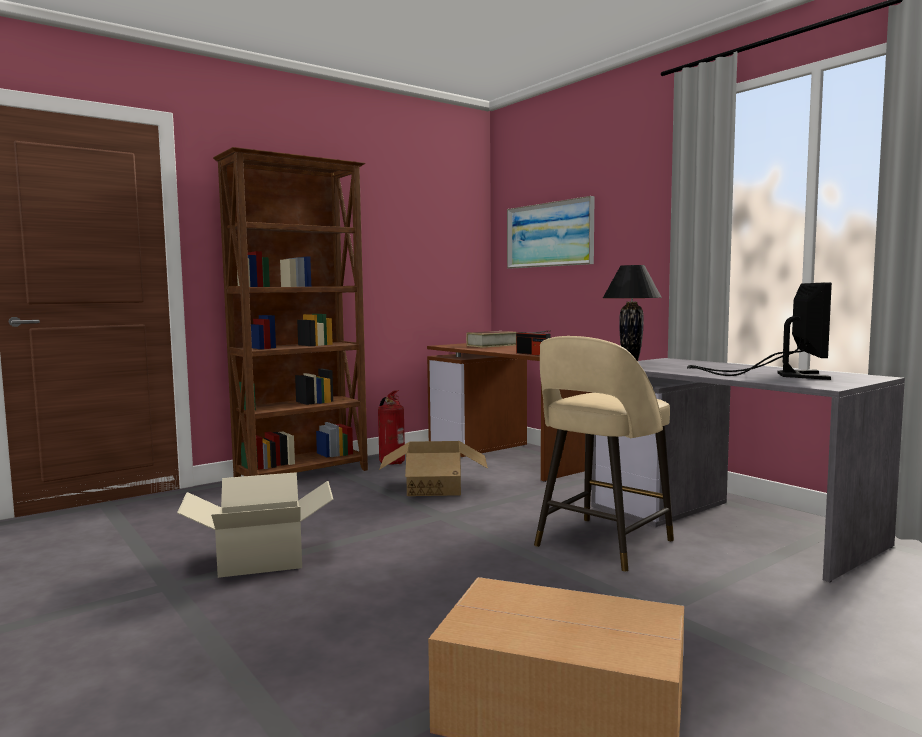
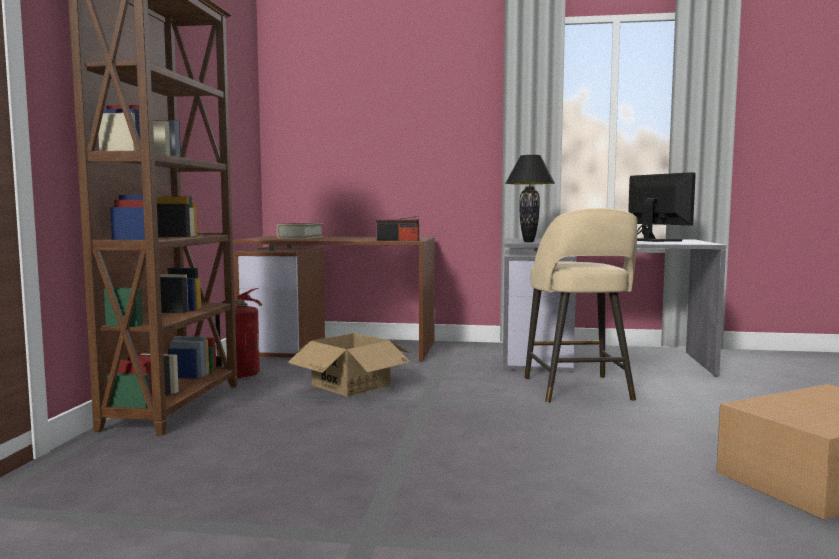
camera: 45 degrees left, 0 degrees up
(261, 559) = (380, 482): cardboard box -> none
(549, 235) = (349, 126): picture -> none

